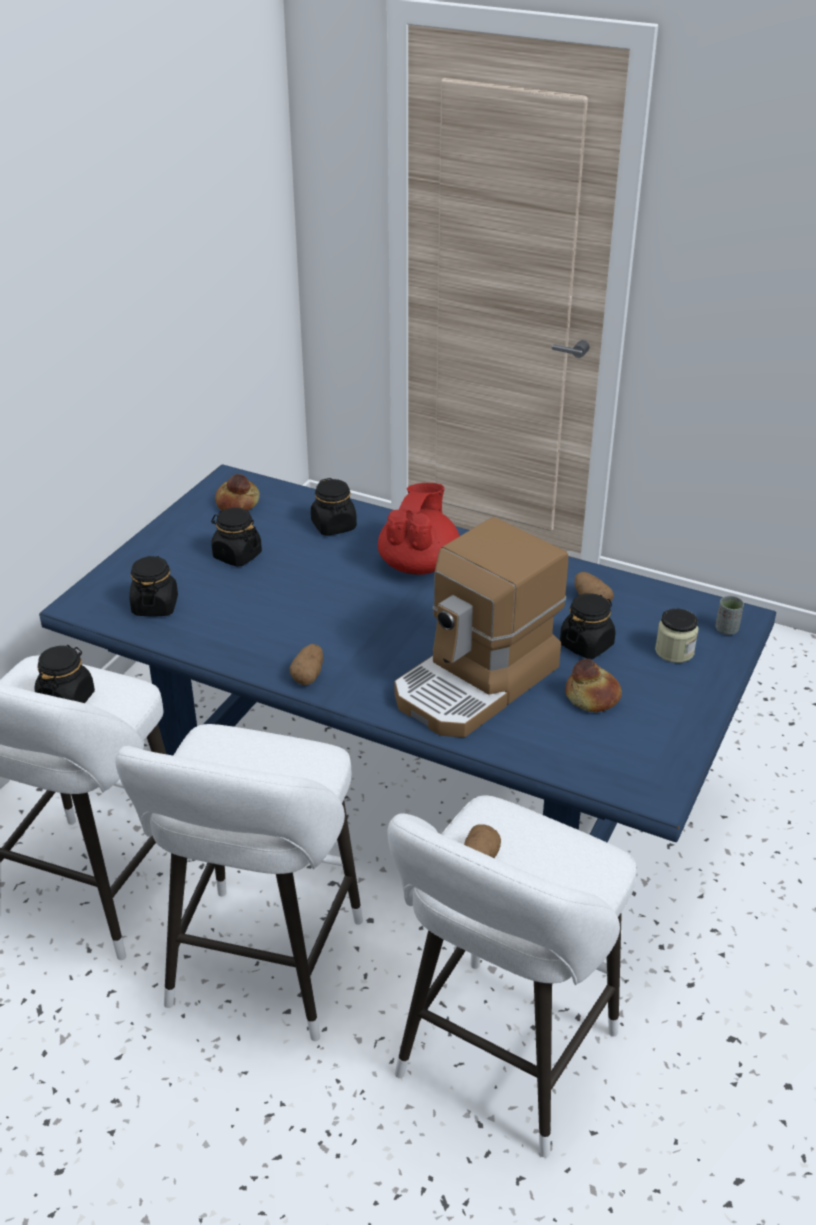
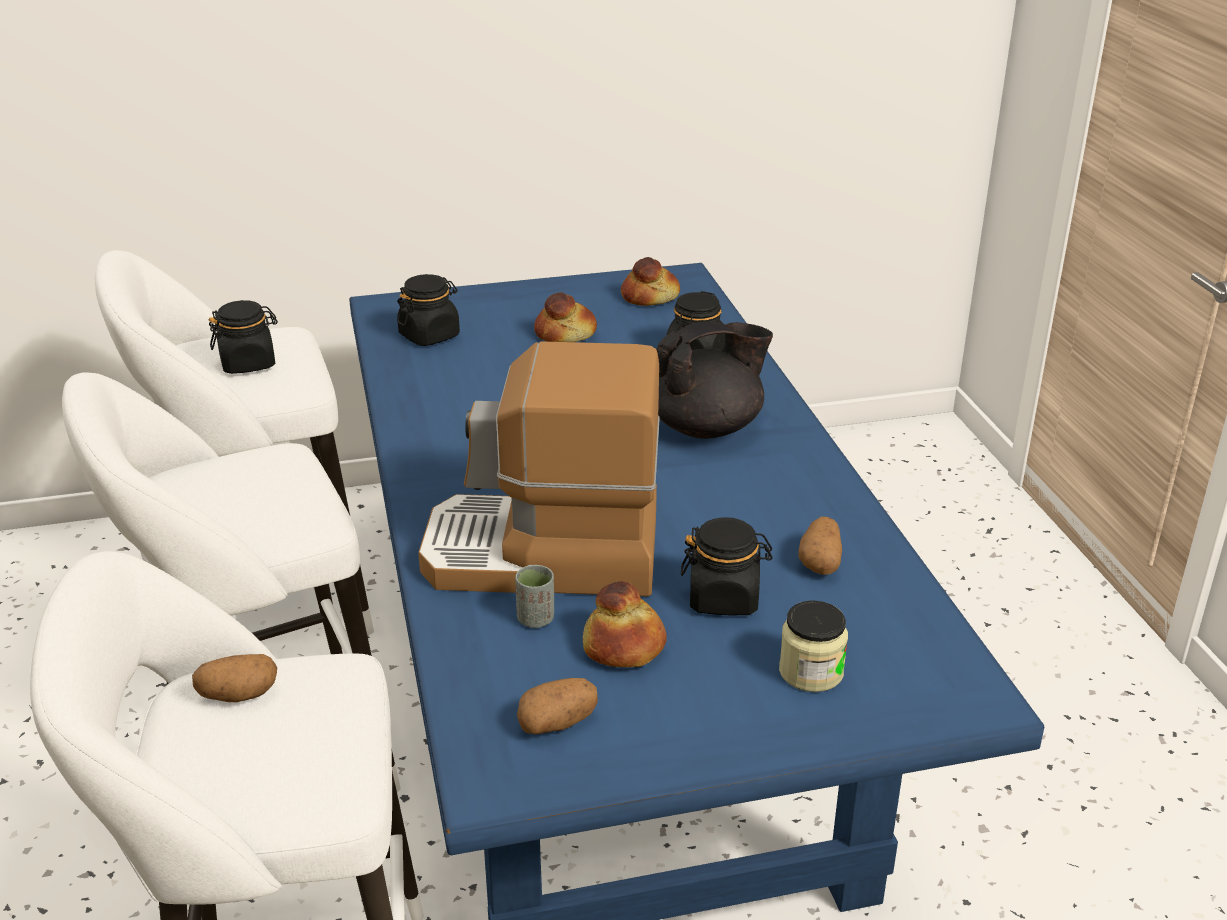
camera: 50 degrees right, 5 degrees down
(237, 555) = (566, 334): black jar -> bread
(308, 675) = (426, 453): potato -> potato (558, 723)
(419, 564) = (707, 427): red teapot -> black teapot
(726, 629) = (927, 697): grey cup -> grey cup (535, 619)

